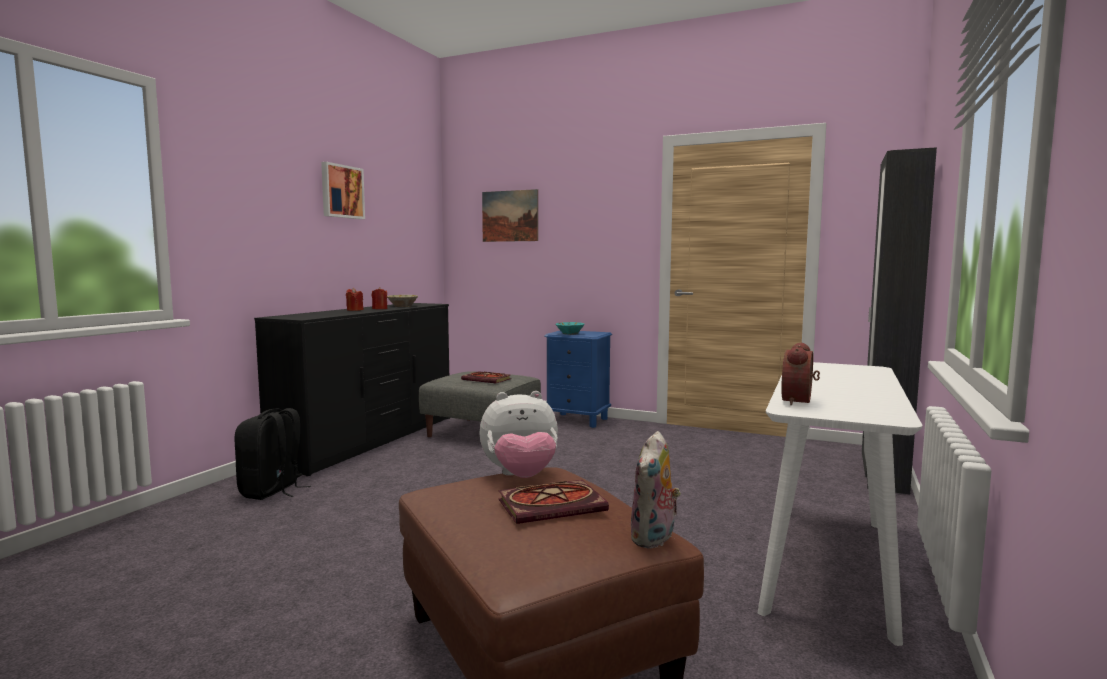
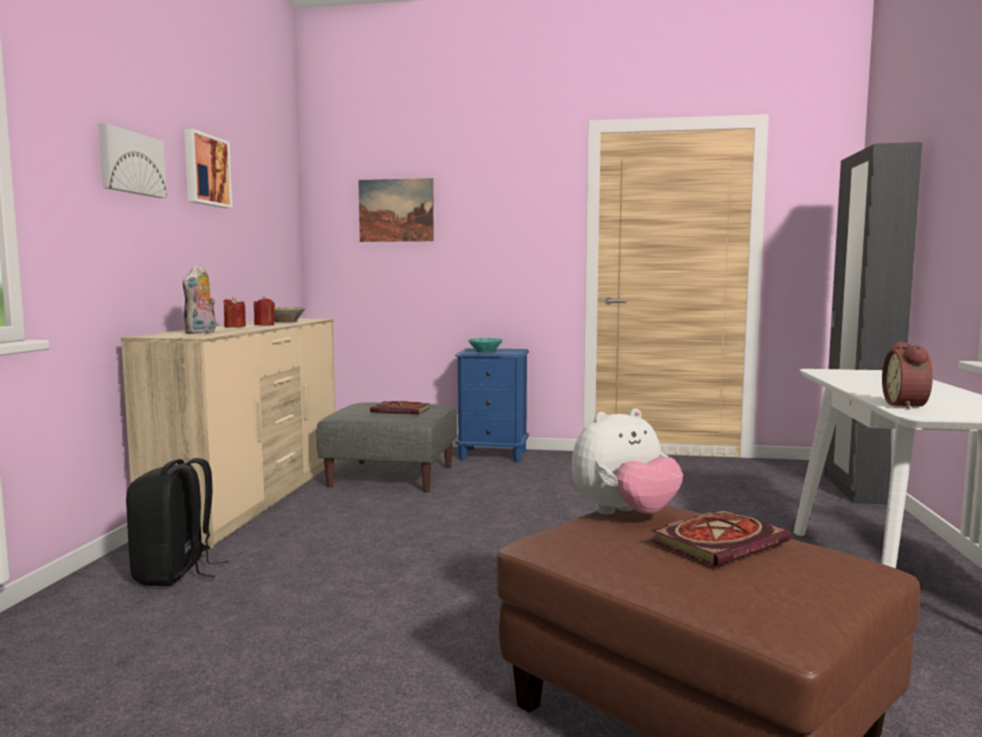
camera: 15 degrees left, 0 degrees up
(270, 190) = (130, 163): none -> picture
(371, 440) = (255, 496): black dresser -> beige dresser
(654, 539) = (866, 567): plush toy -> plush toy (201, 333)

